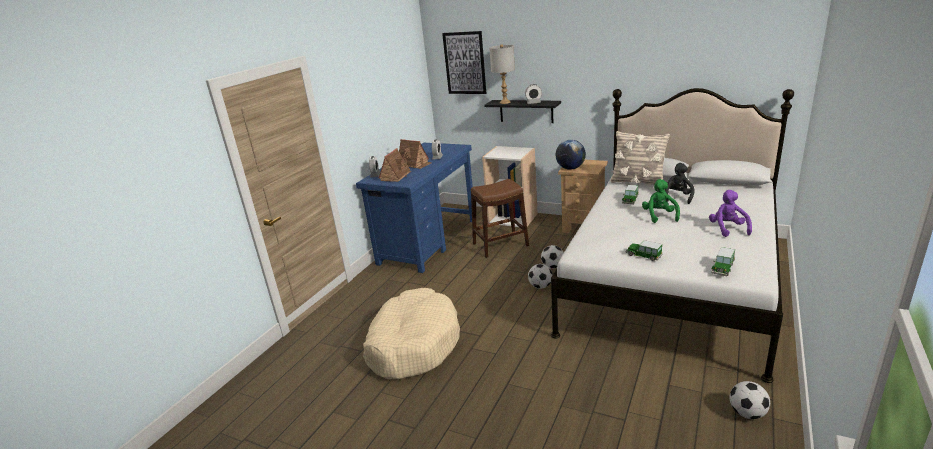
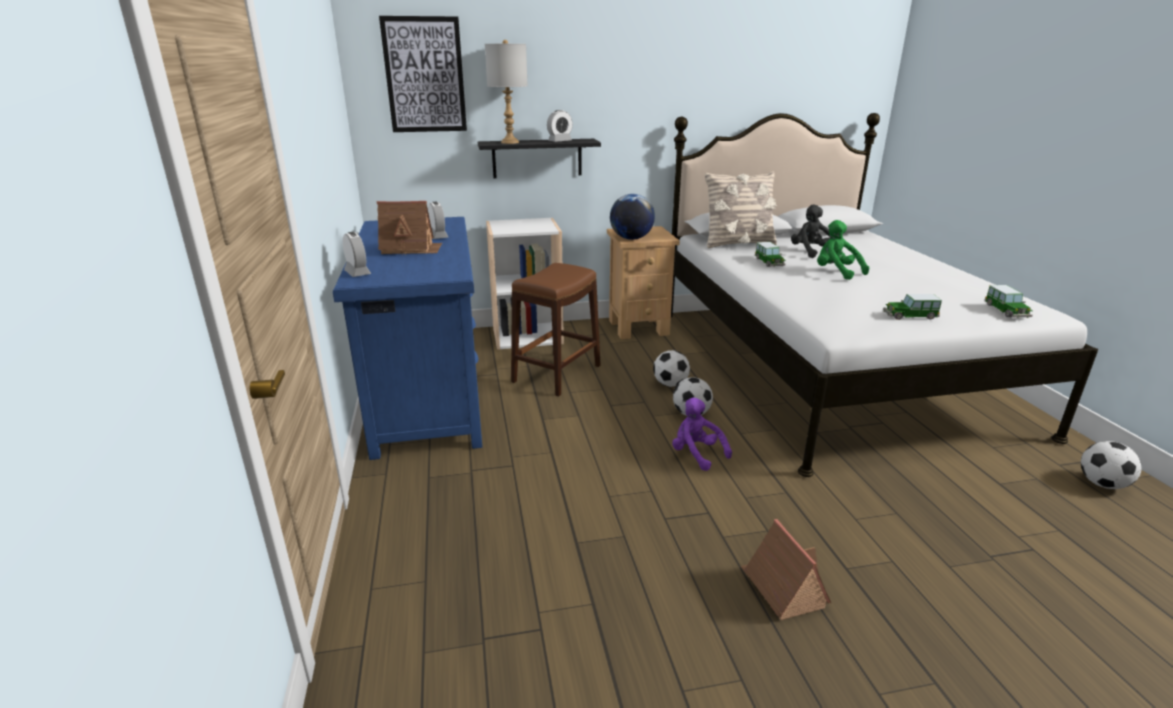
camera: 40 degrees left, 0 degrees up
(395, 176) = (407, 269): toy house -> toy house (782, 588)
(413, 344) = (622, 571): beige dog bed -> none
(727, 229) = (924, 273): purple plush toy -> purple plush toy (696, 454)

